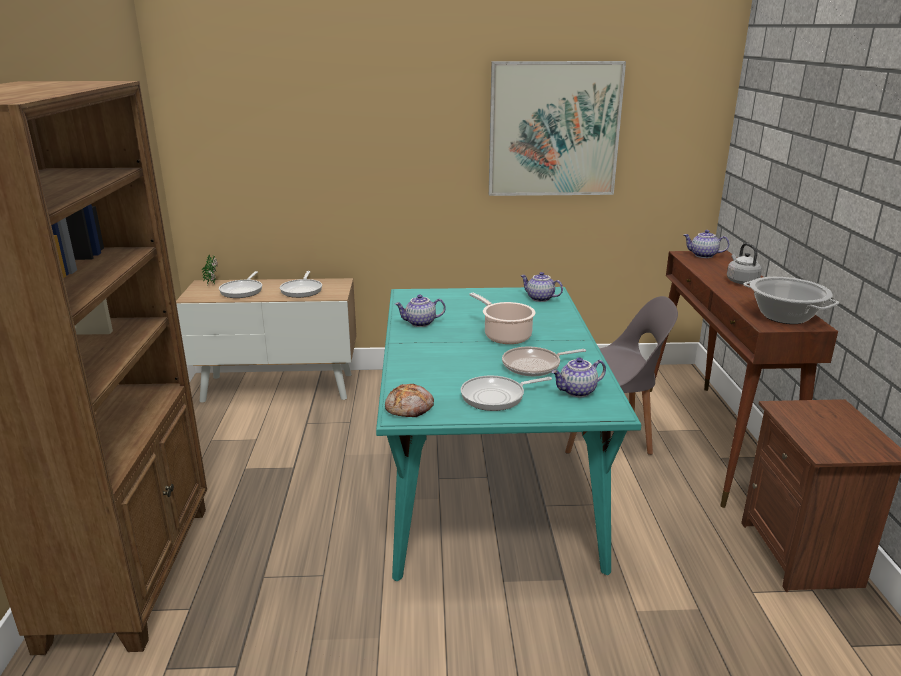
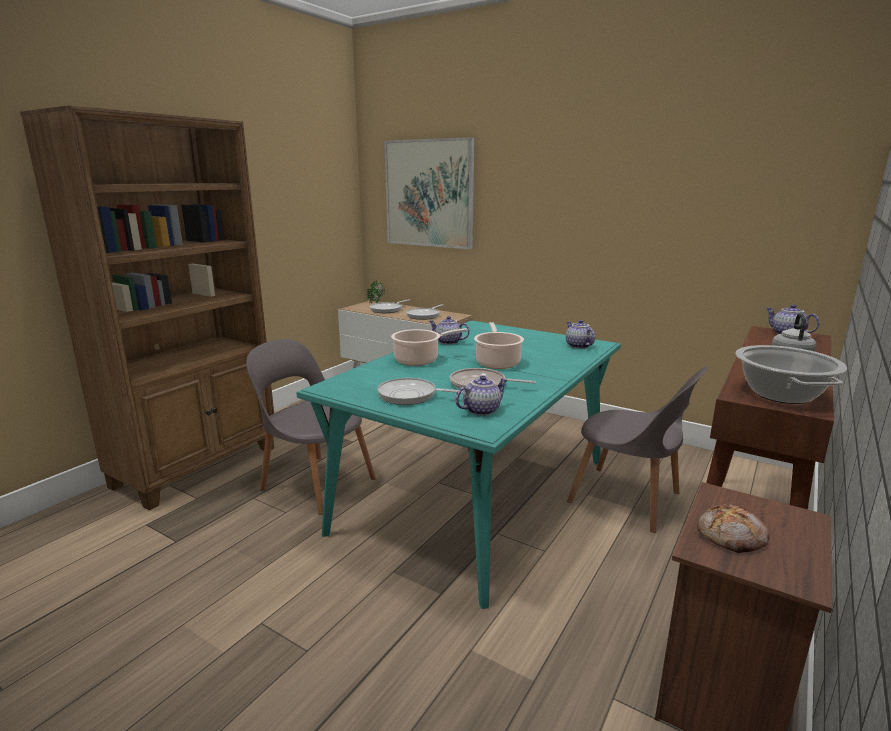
camera: 35 degrees right, 5 degrees down
(312, 529) = (315, 482): none -> grey chair
(410, 408) = (338, 386): bread -> bread (732, 537)
(432, 353) = (419, 360): none -> cooking pot
(554, 129) = (655, 193): picture -> picture (429, 193)
(577, 392) = (481, 410): teapot -> teapot turned 135 degrees clockwise

